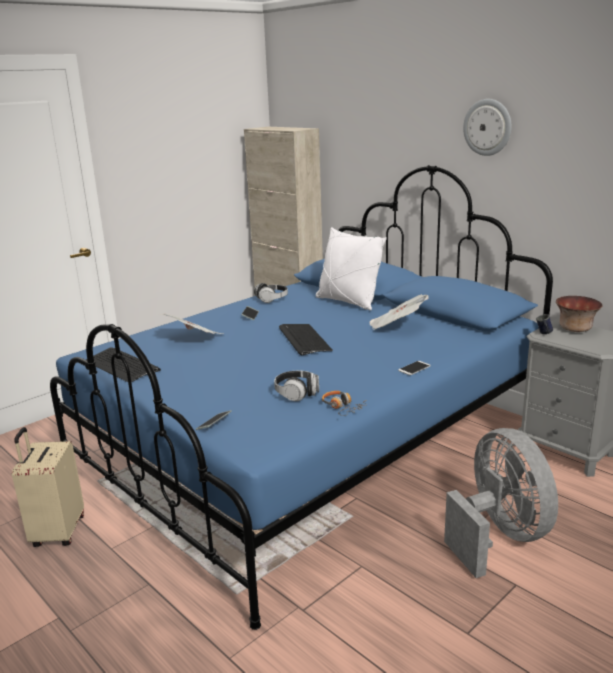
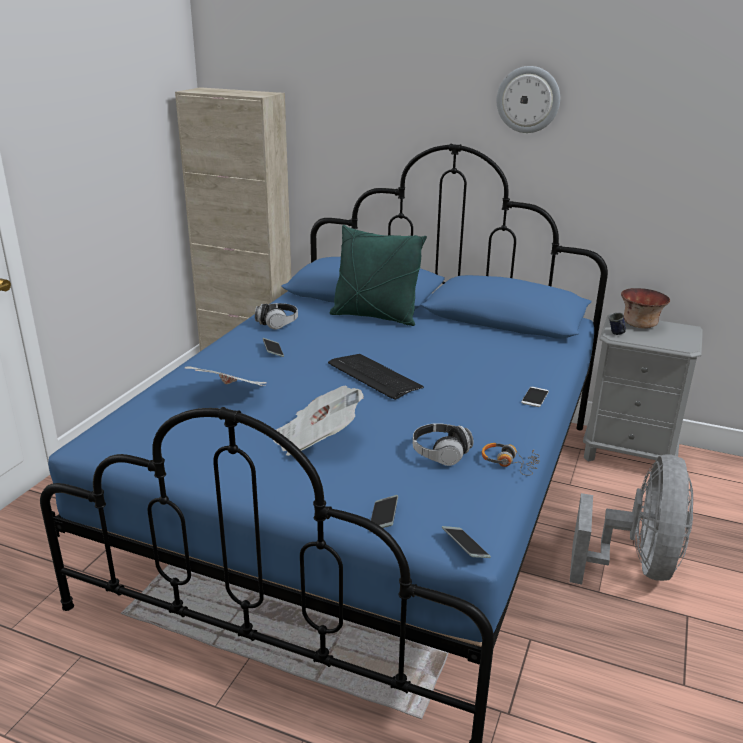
camera: 25 degrees left, 5 degrees up
(57, 532) = (118, 705): beige suitcase -> none
(122, 366) = (169, 453): keyboard -> none
(250, 451) = (465, 546): none -> phone
(348, 302) = (375, 317): white pillow -> green pillow
(396, 327) = (462, 345): newspaper -> newspaper (316, 440)
(498, 536) = (635, 565): grey fan -> grey fan turned 60 degrees clockwise

